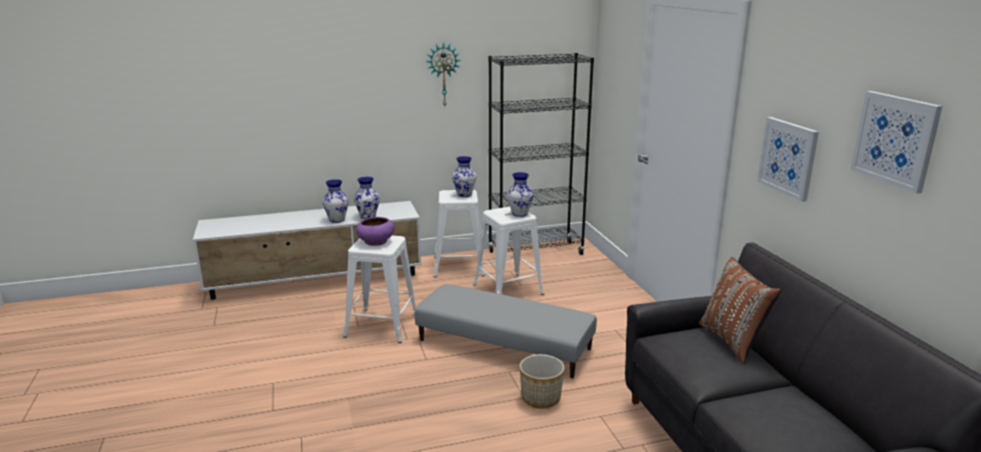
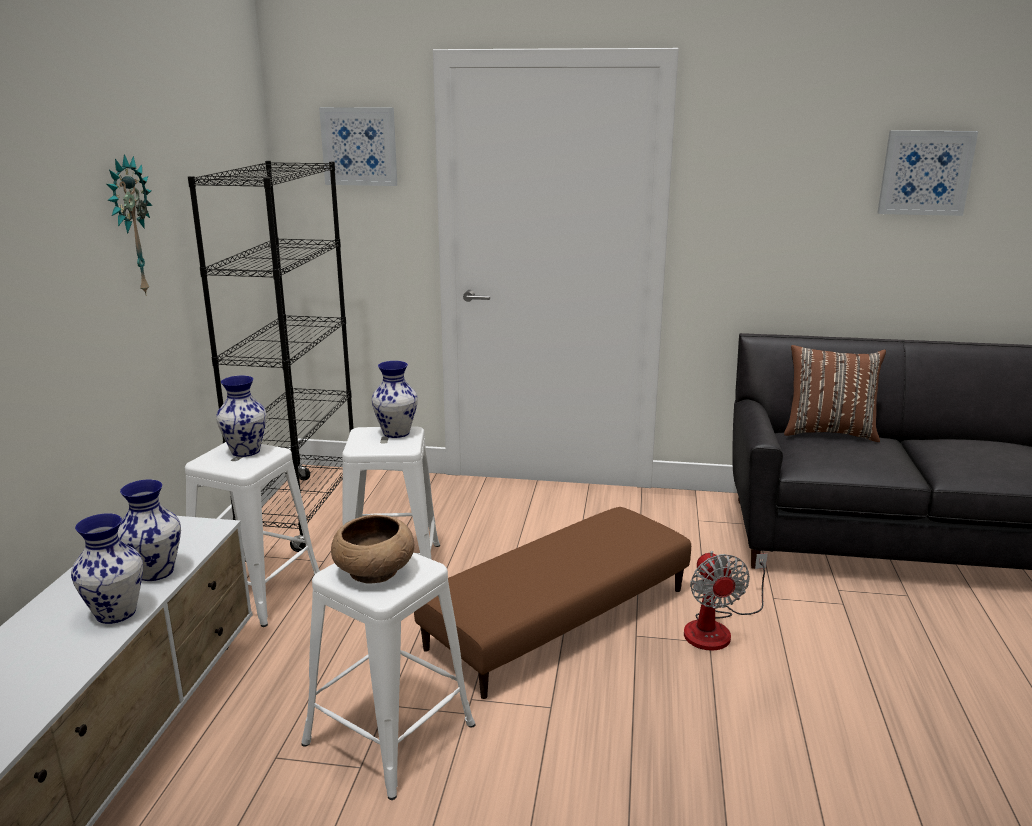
camera: 65 degrees left, 0 degrees up
(375, 242) = (374, 572): purple bowl -> brown bowl
(504, 344) = (558, 618): grey ottoman -> brown ottoman
(541, 398) = (717, 628): planter -> fan
(788, 158) = (775, 224): picture -> picture (359, 146)

